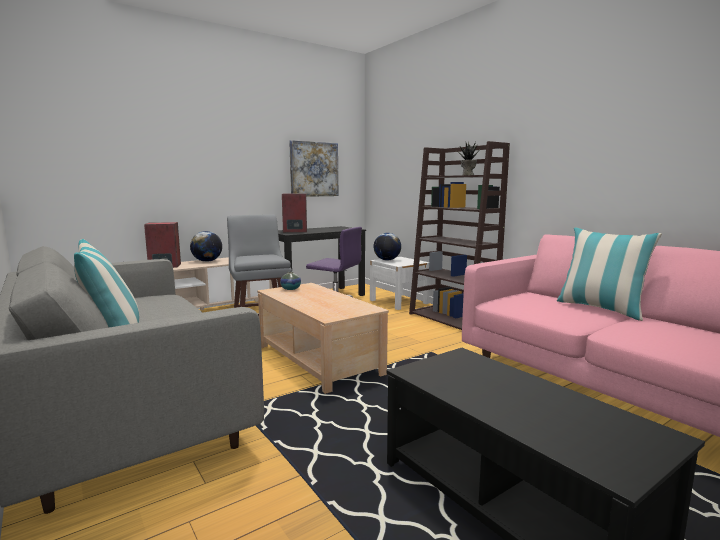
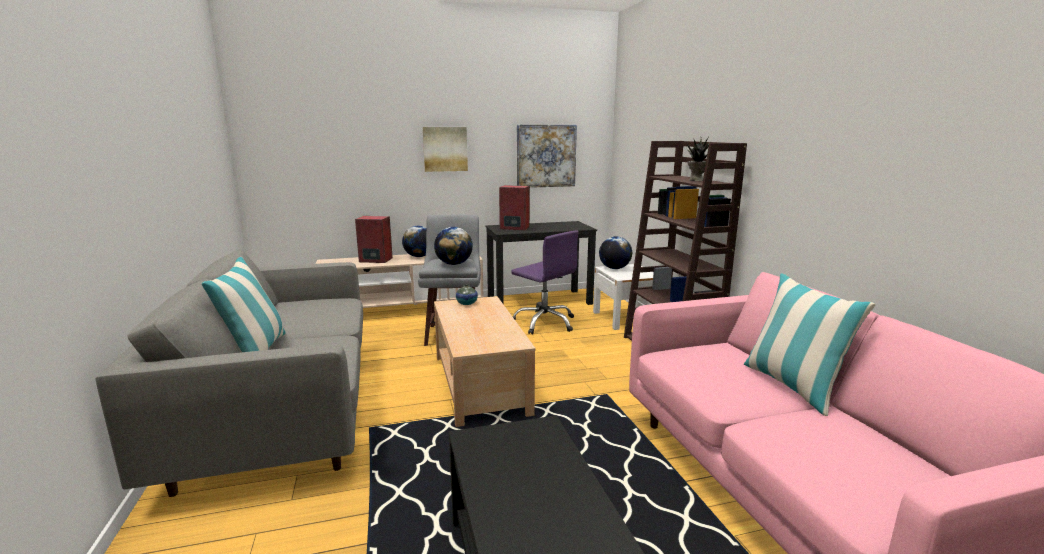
camera: 20 degrees right, 5 degrees up
(227, 159) = (445, 149): none -> picture
(265, 257) = (454, 264): none -> globe

